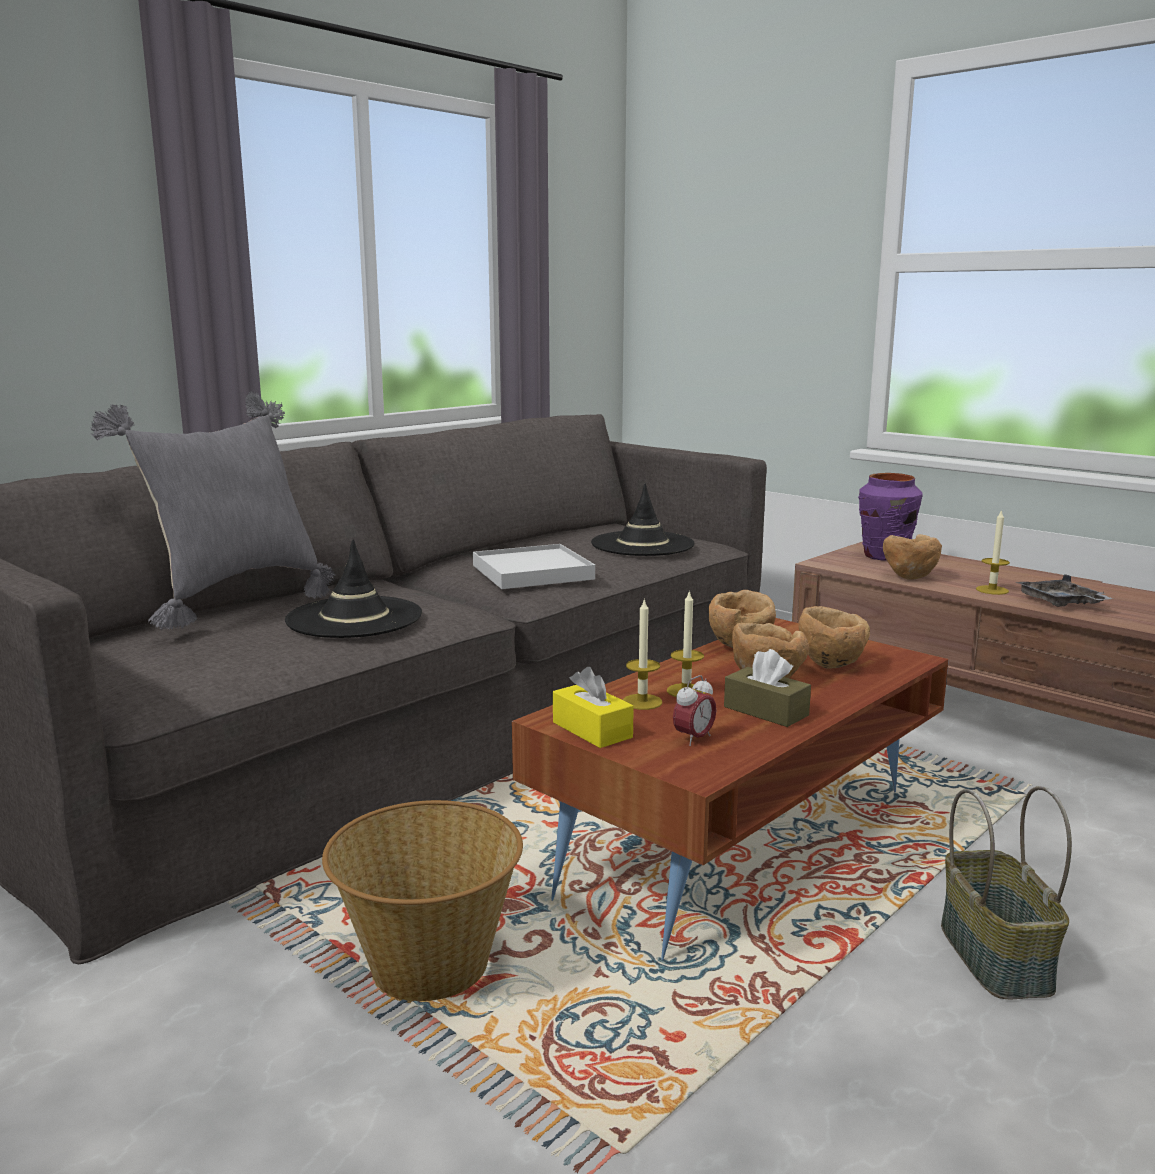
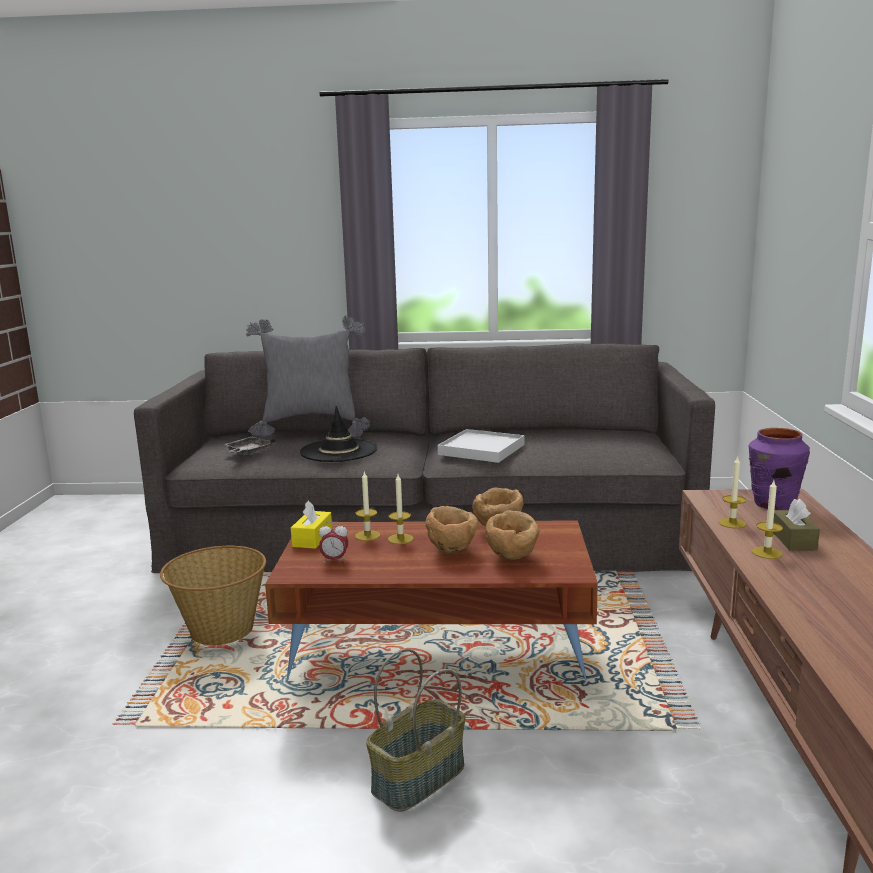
camera: 50 degrees right, 0 degrees up
(642, 544) = (598, 449): black hat -> none
(766, 711) = (402, 563): brown tissue box -> brown tissue box (793, 540)
(908, 577) = (732, 523): brown bowl -> candle
(1060, 603) = (789, 580): grey tray -> grey tray (248, 453)

